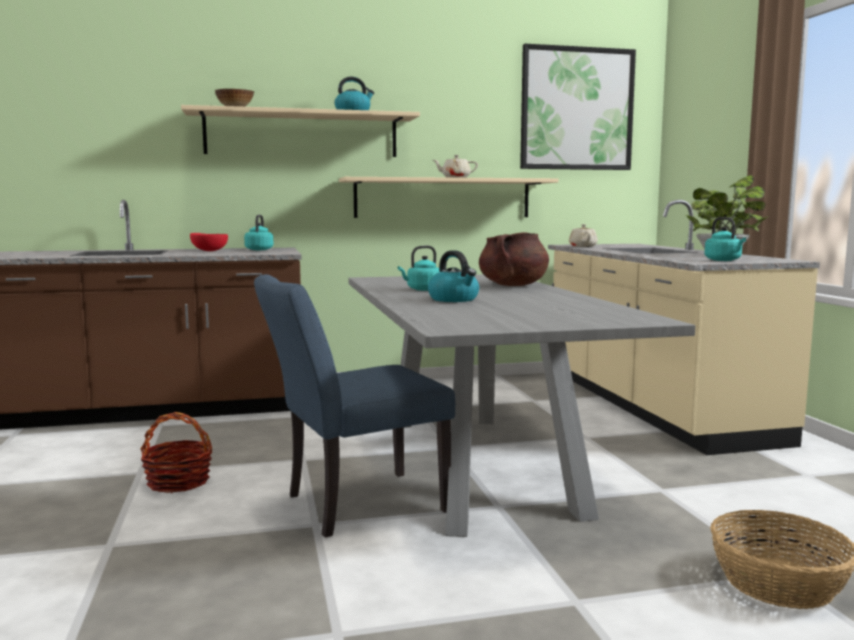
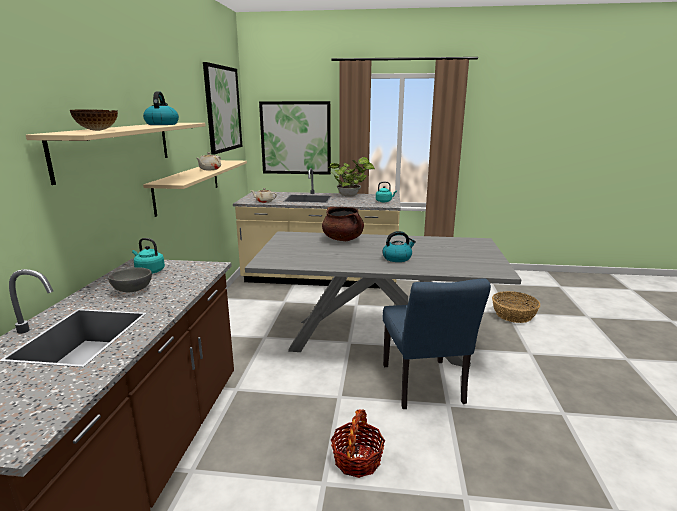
camera: 70 degrees left, 10 degrees up
(209, 251) = (131, 290): red bowl -> grey bowl
(422, 289) = (346, 258): turquoise kettle -> none
(710, 153) = (296, 138): none -> picture

